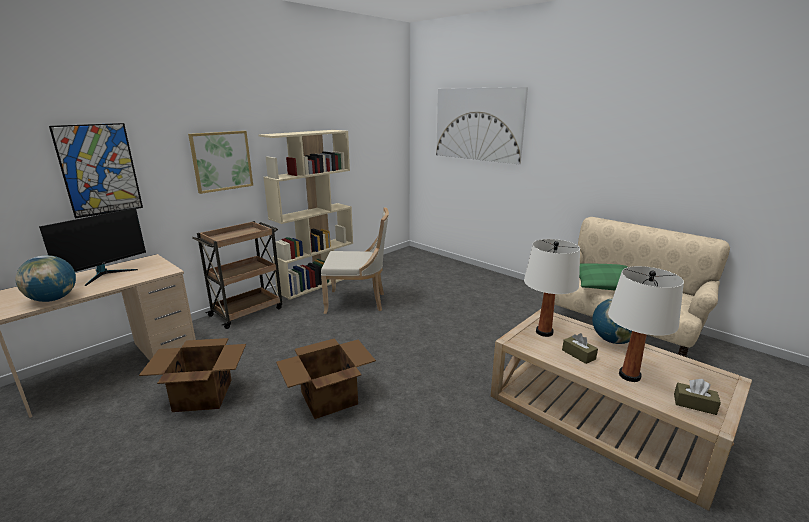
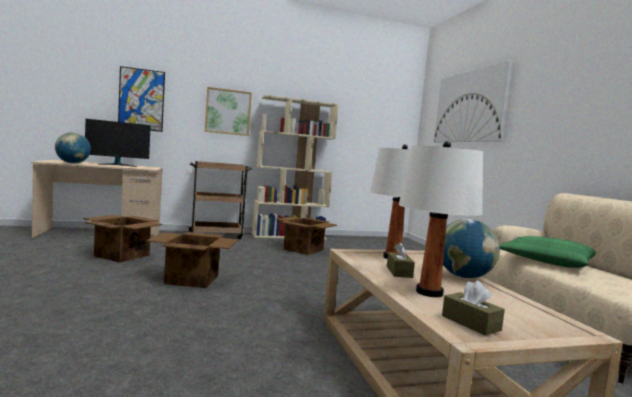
camera: 30 degrees right, 15 degrees down
(358, 302) = (303, 250): beige chair -> cardboard box

